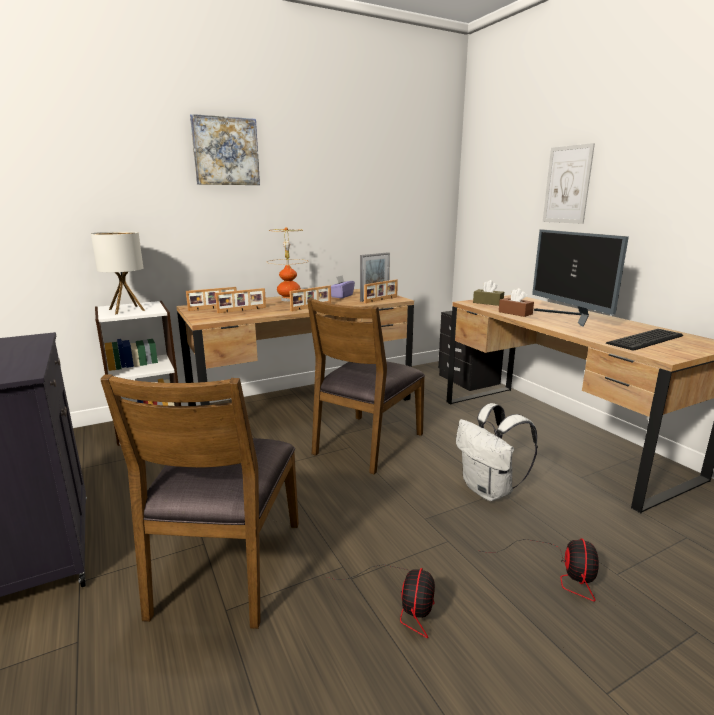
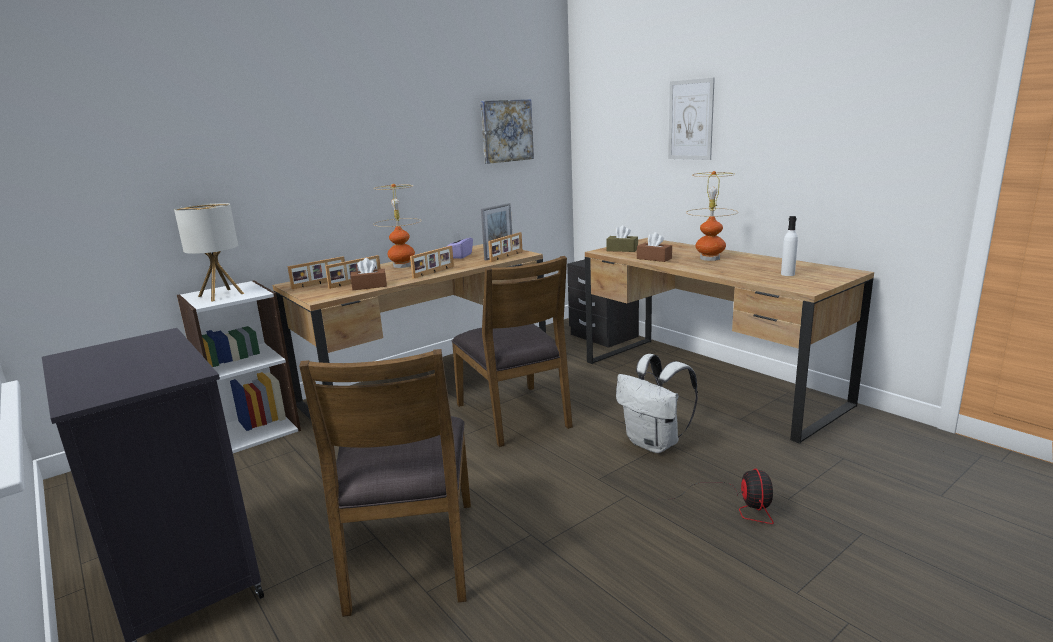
camera: 10 degrees left, 0 degrees up
(225, 151) = (315, 101): picture -> picture (506, 131)
(250, 314) = (369, 286): none -> brown tissue box
(366, 443) = (515, 415): brown chair -> brown chair turned 45 degrees counterclockwise
(403, 602) = (599, 554): fan -> none
(570, 317) = (710, 258): monitor -> table lamp
(647, 340) = (787, 274): keyboard -> white bottle

